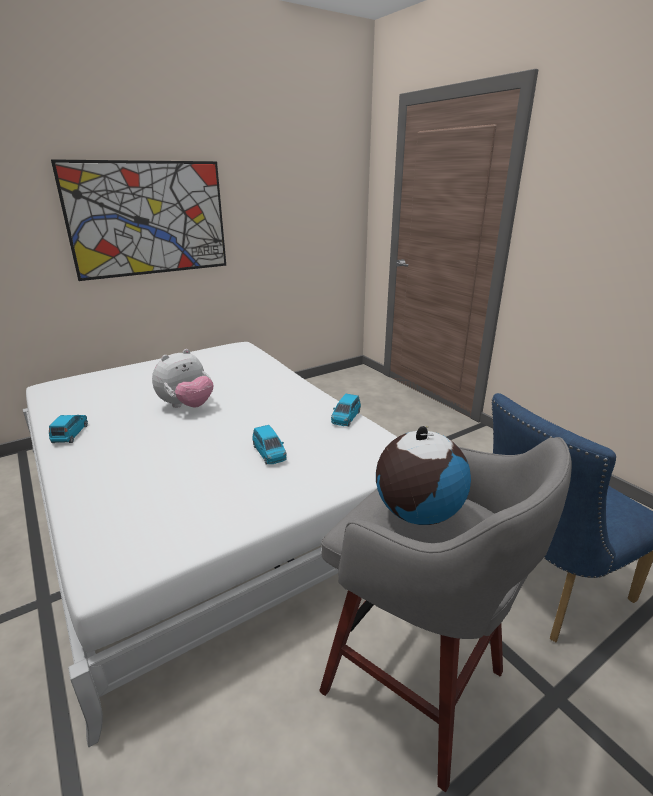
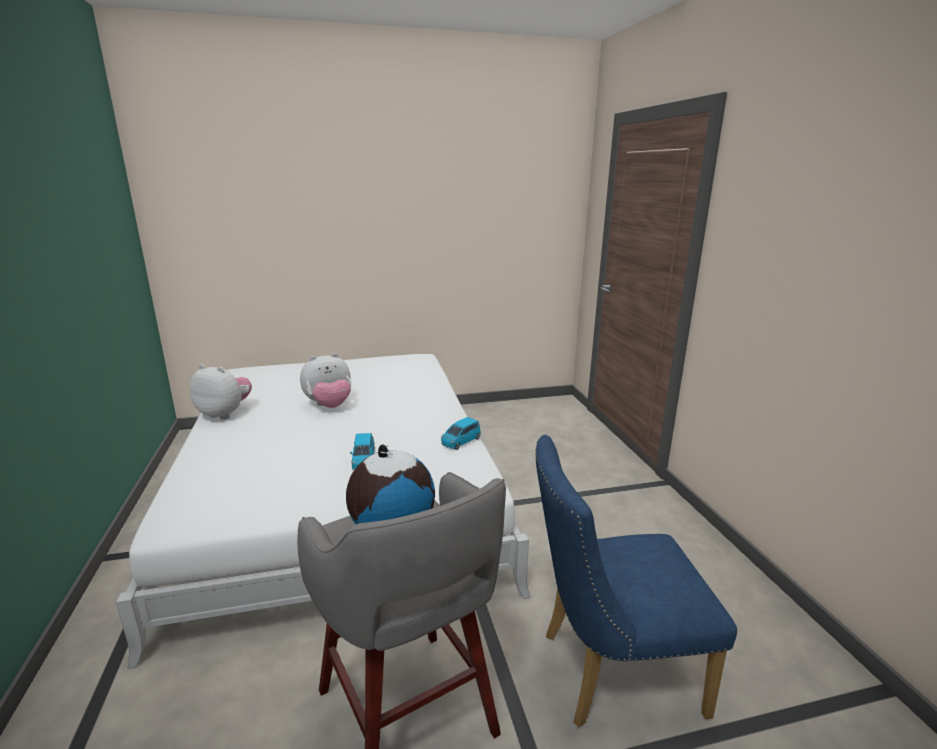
camera: 20 degrees right, 5 degrees down
(70, 434) = (225, 413): blue toy car -> plush toy
(149, 219) = (349, 232): picture -> none

